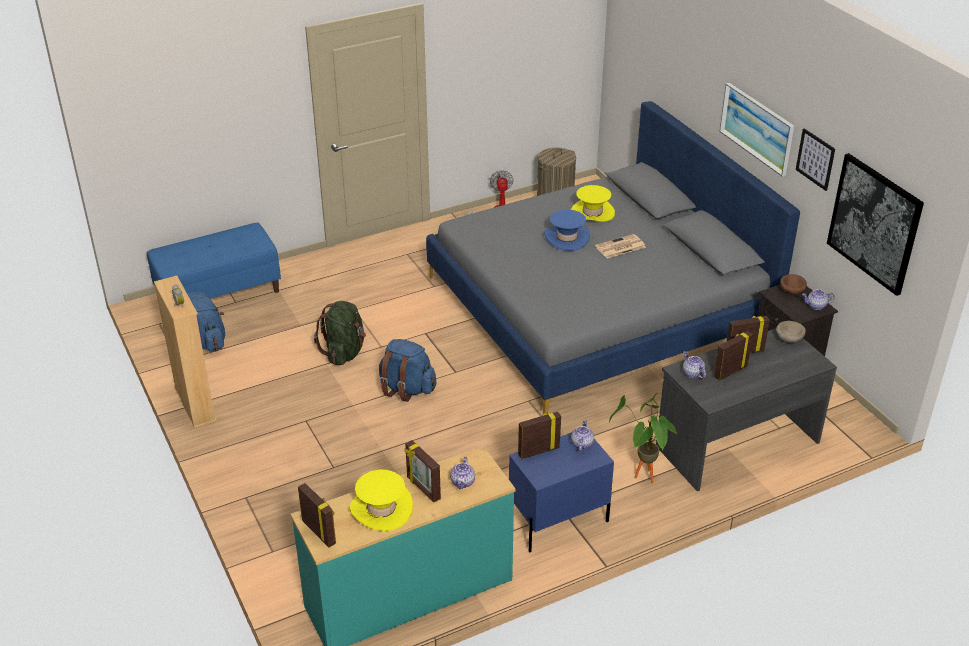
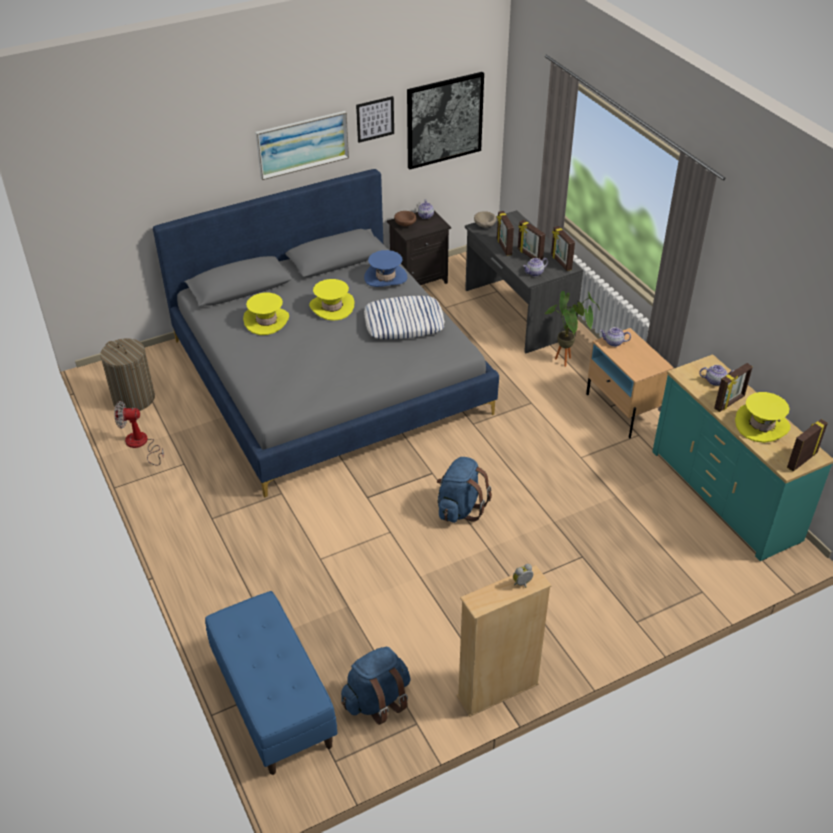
camera: 90 degrees left, 5 degrees up
(344, 352) = (400, 562): green backpack -> none
(538, 451) = (627, 365): picture frame -> picture frame (560, 262)
(557, 521) = (623, 410): blue nightstand -> beige nightstand
(566, 238) = (313, 338): blue hat -> blue hat (385, 277)
(599, 291) = (403, 323): none -> pillow
(619, 247) = (332, 307): newspaper -> yellow hat

